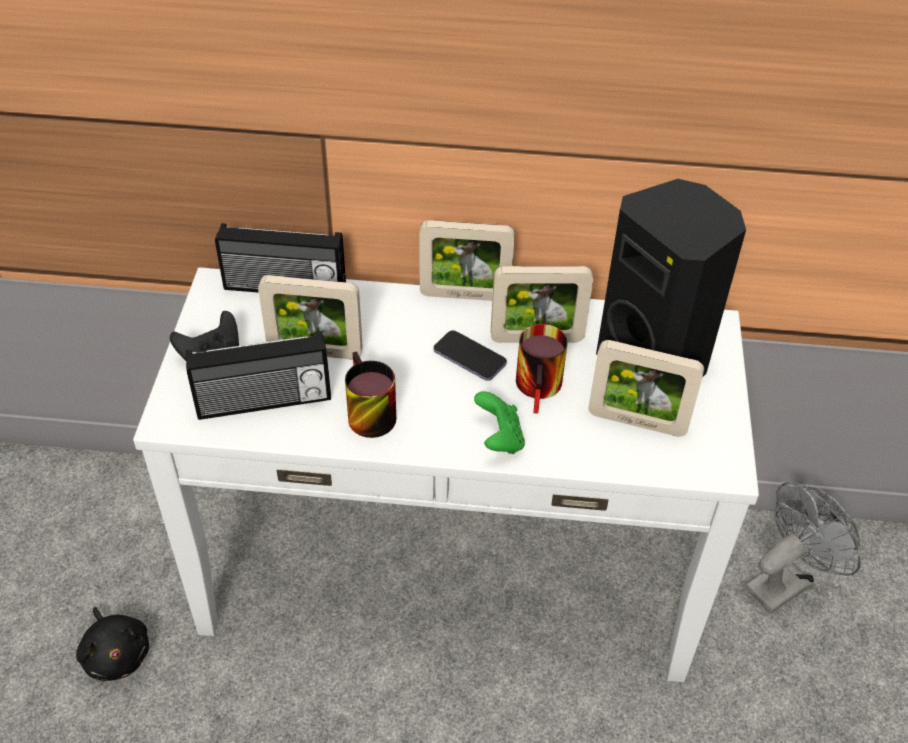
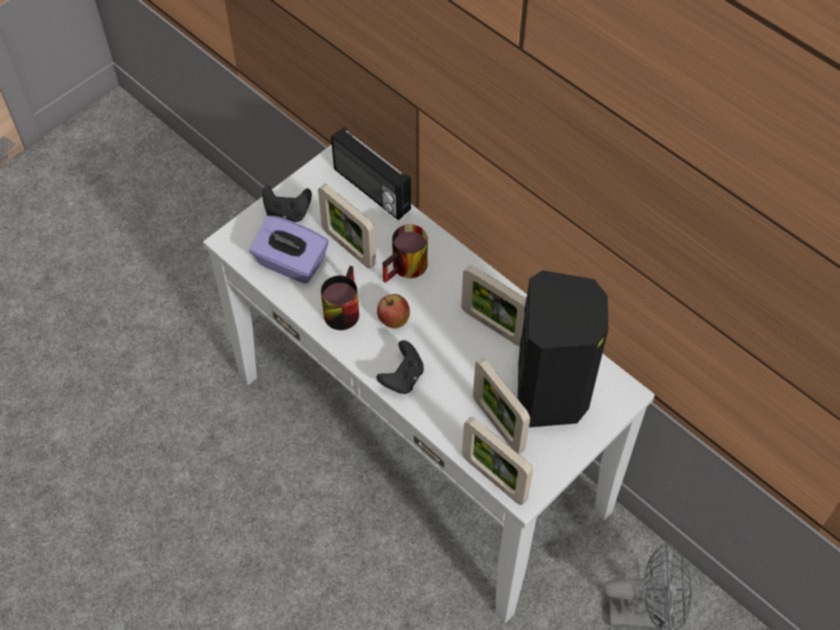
camera: 40 degrees right, 10 degrees up
(117, 654) = (188, 358): black plush toy -> none
(264, 402) = (290, 263): radio -> purple tissue box
(433, 391) = (393, 320): none -> apple
(464, 295) = (477, 265): picture frame -> picture frame (494, 479)
(469, 357) = (437, 311): phone -> none
(499, 439) = (402, 378): green game controller -> black game controller
(542, 388) = (462, 362): mug -> mug (407, 269)

